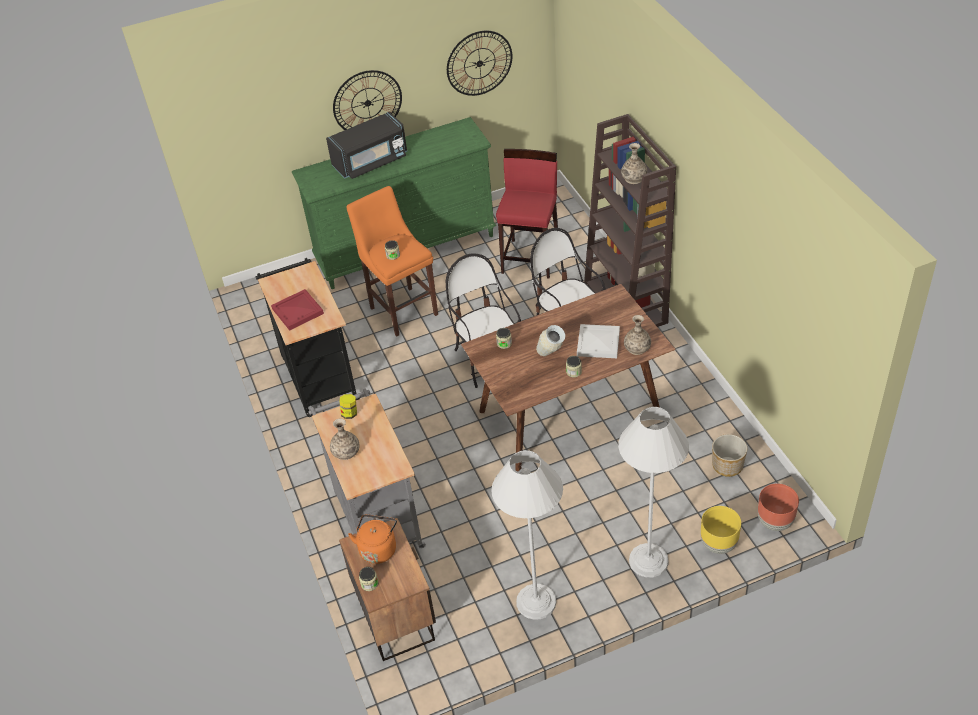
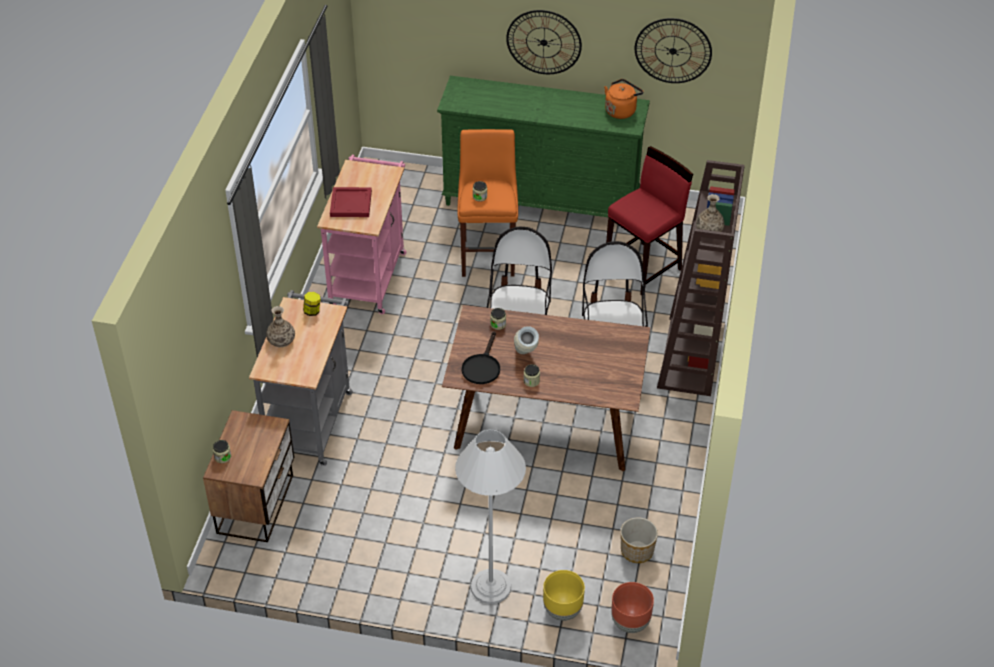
camera: 30 degrees right, 0 degrees up
(318, 375) = (369, 274): black cart -> pink cart
(371, 161) = (522, 100): black microwave -> none
(378, 548) = (253, 434): orange kettle -> orange kettle (621, 110)
(524, 382) = (482, 367): none -> black frying pan
(536, 602) = (370, 562): white floor lamp -> none
(597, 342) = (577, 367): white tray -> none
(637, 348) = (605, 391): vase -> none

